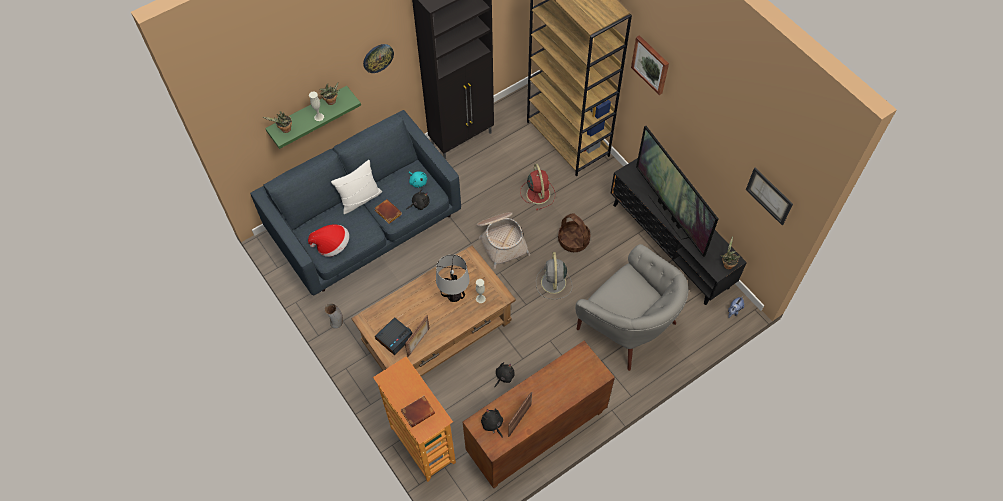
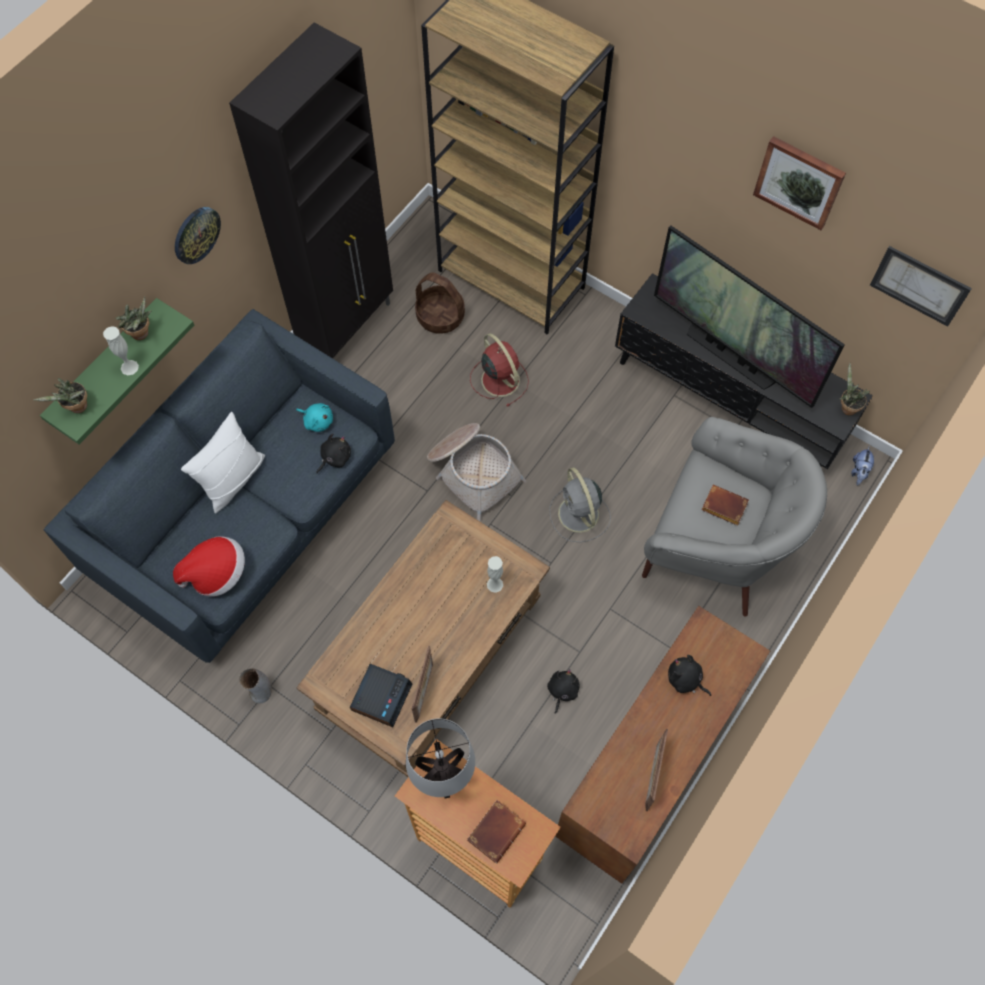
camera: 20 degrees left, 5 degrees up
(387, 212) = (287, 488): brown book -> brown book (722, 507)
(454, 295) = (450, 593): table lamp -> table lamp (442, 776)
(492, 424) = (612, 799): black plush toy -> black plush toy (685, 680)
(574, 240) = (583, 437): basket -> basket (441, 316)
(651, 64) = (658, 122): picture -> picture (799, 181)

